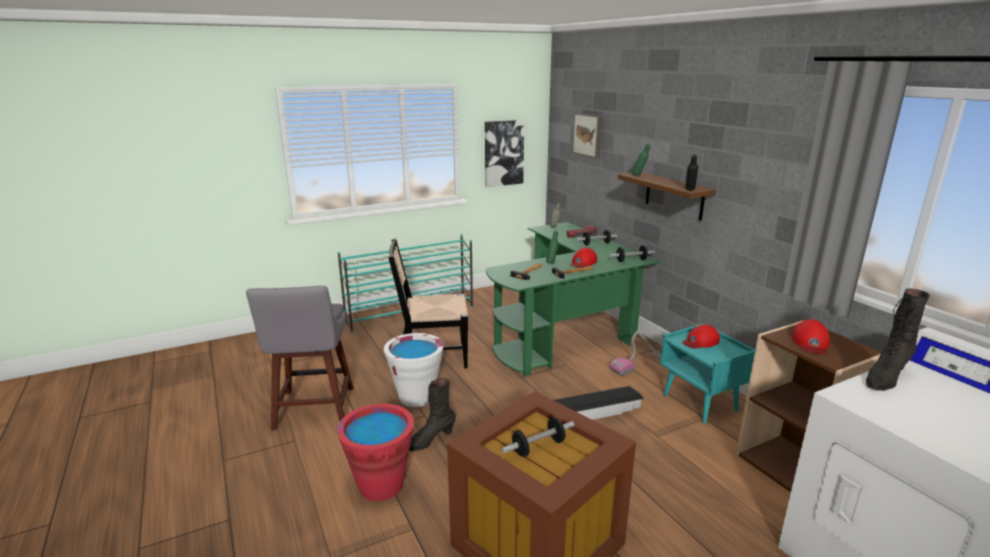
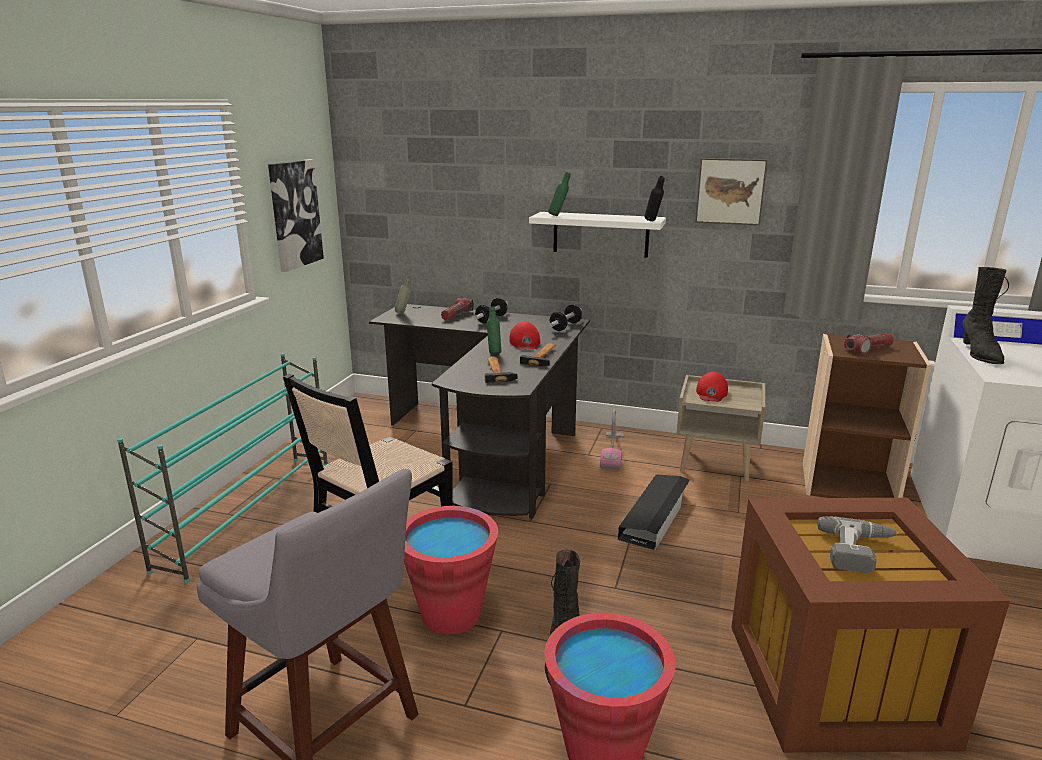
camera: 45 degrees left, 0 degrees up
(416, 397) = (451, 614): white bucket -> red bucket
(538, 447) = (860, 552): dumbbell -> power drill
(568, 331) = (492, 446): green desk -> black desk
(588, 135) = (429, 173): picture -> picture (730, 191)
(674, 195) = (600, 234): brown shelf -> white shelf
(700, 403) = (716, 464): turquoise nightstand -> beige nightstand
(810, 342) = (868, 349): red cap -> flashlight

